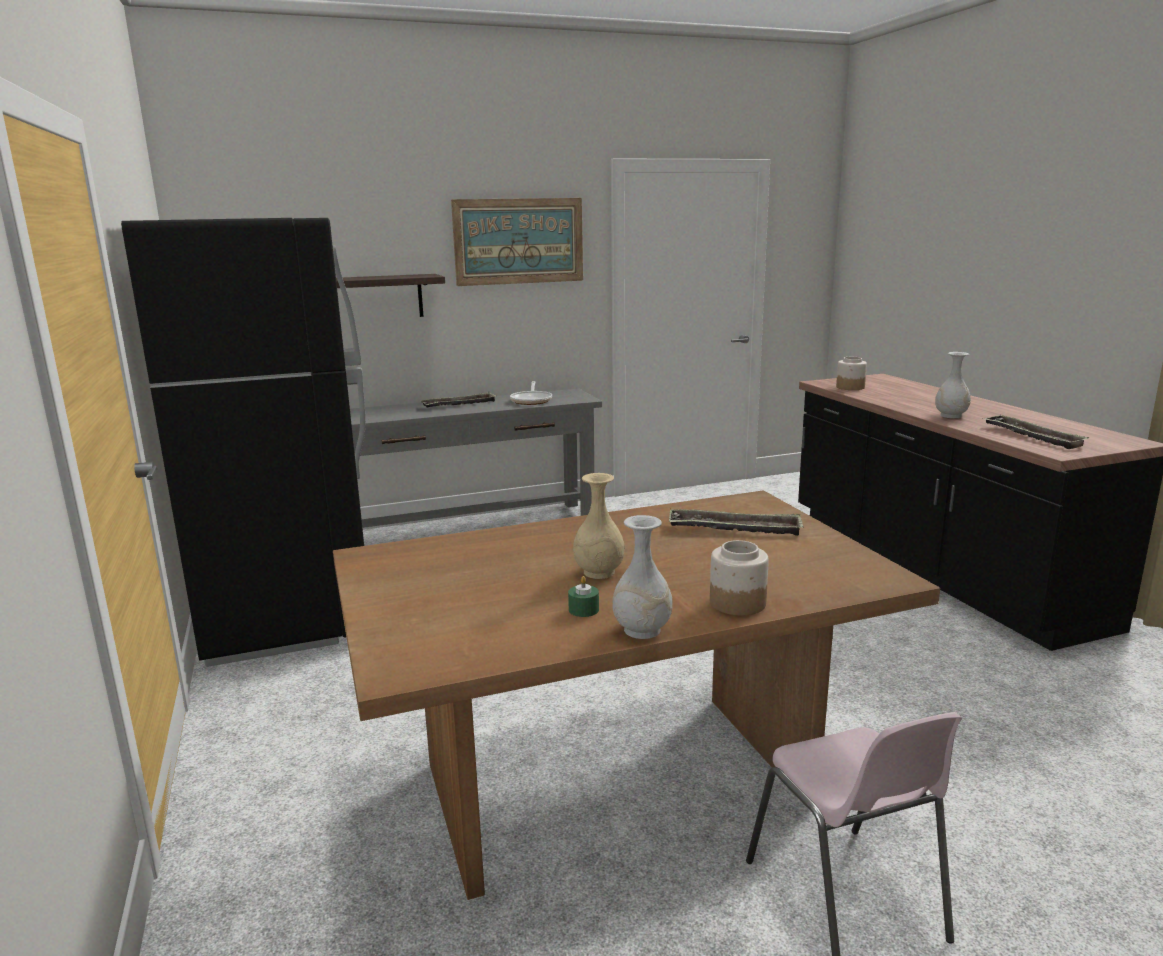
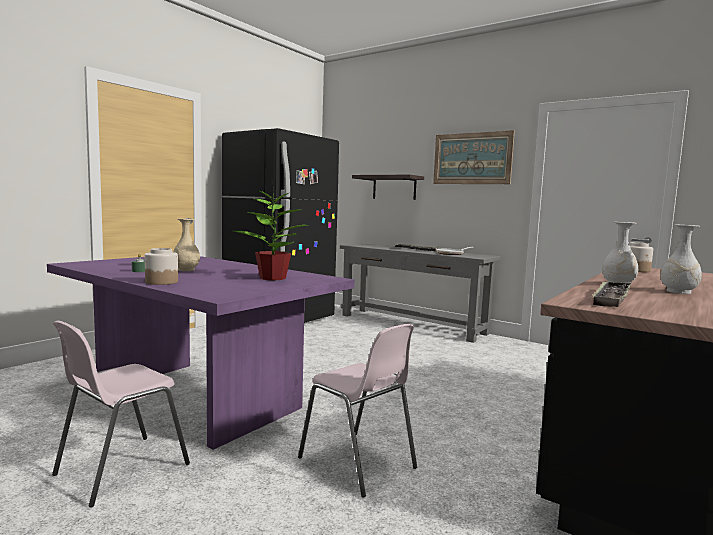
camera: 55 degrees right, 10 degrees down
(616, 784) = (195, 398): brown dining table -> purple dining table
(641, 630) = (120, 276): white vase -> white vase (678, 292)
(734, 528) = (273, 278): tray -> potted plant
(902, 705) = (358, 463): none -> pink chair

